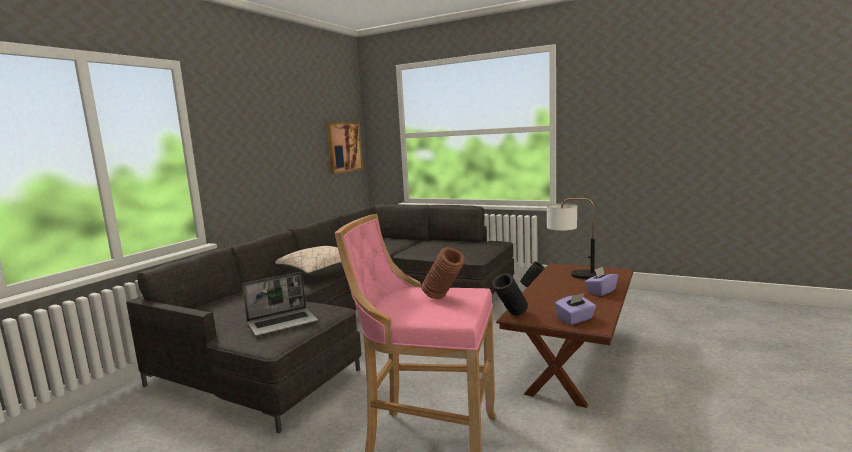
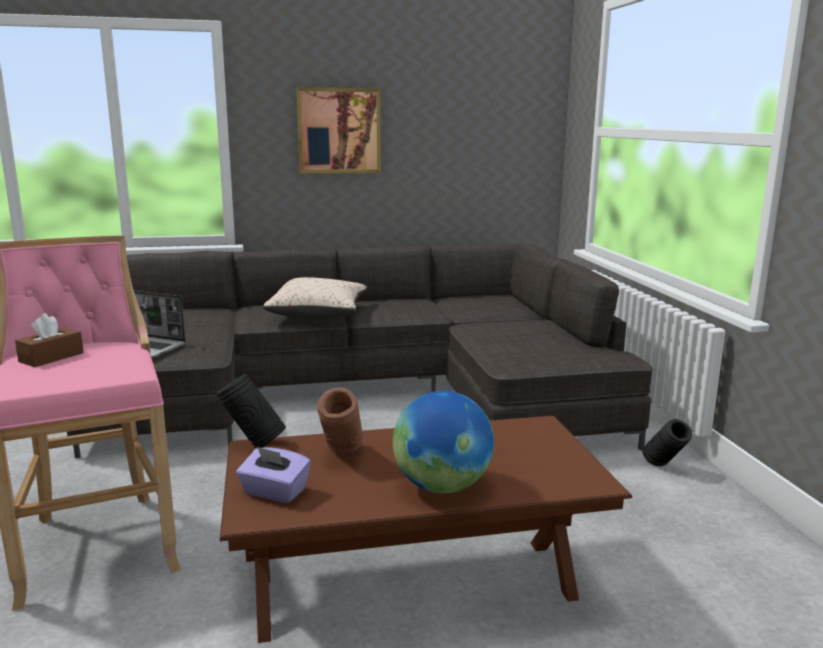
camera: 50 degrees right, 5 degrees up
(344, 147) = (508, 143): picture -> picture (339, 131)
(403, 307) = (51, 357): none -> brown tissue box
(444, 299) = (90, 367): brown vase -> brown vase (341, 456)
(571, 274) = (507, 444): table lamp -> none
(601, 291) = (441, 486): purple tissue box -> globe

